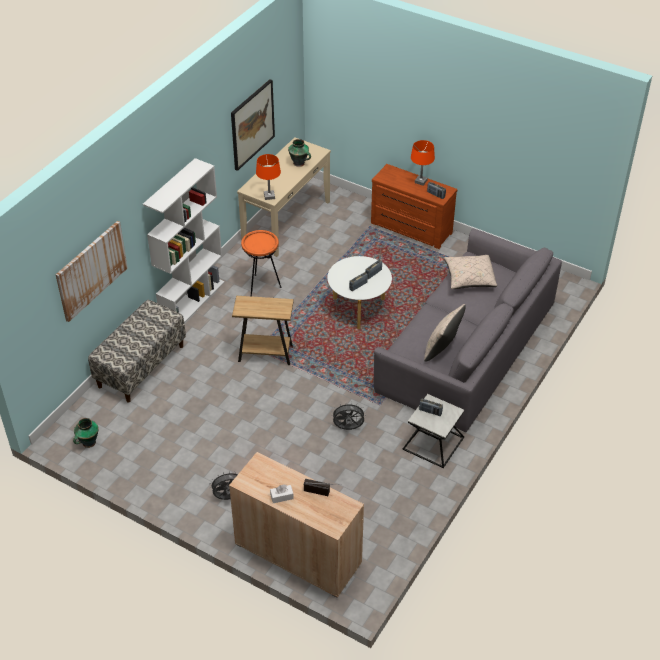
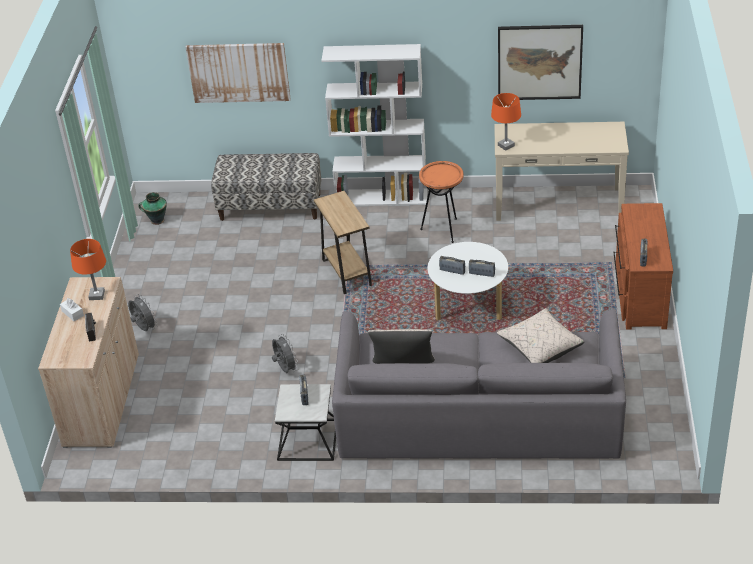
camera: 65 degrees right, 5 degrees down
(299, 163) = (581, 142): vase -> none
(420, 181) = (655, 239): orange table lamp -> orange table lamp (96, 295)

